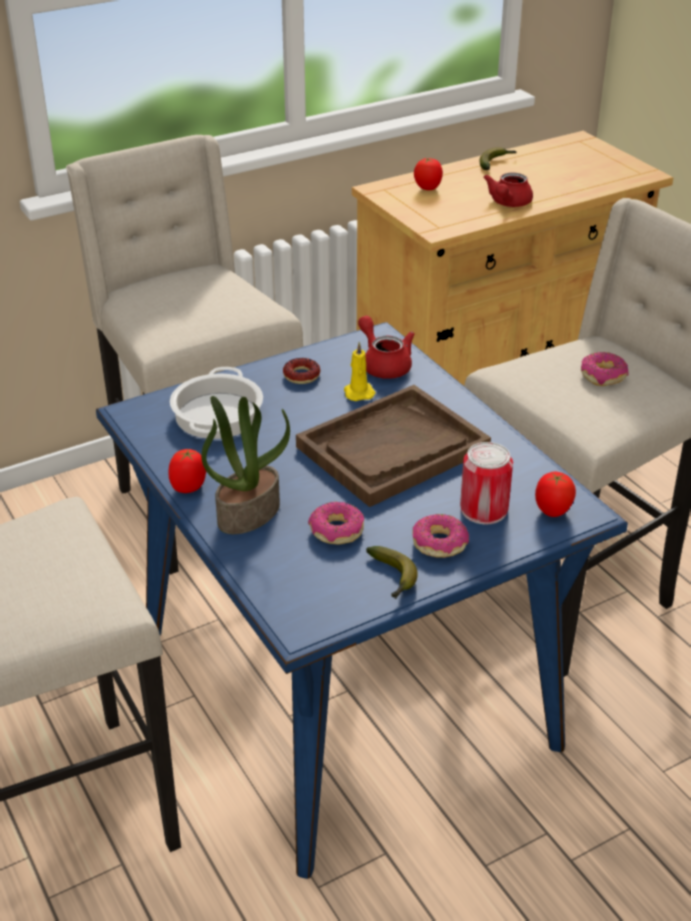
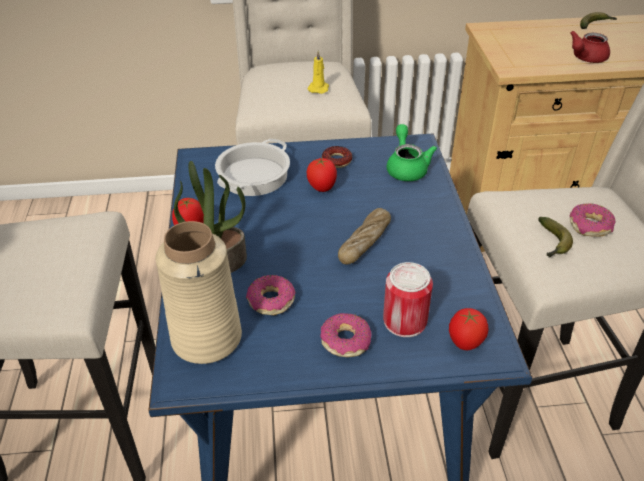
camera: 25 degrees right, 5 degrees up
(296, 583) = (207, 337): none -> beige vase
(358, 392) = (370, 185): yellow candle -> yellow candle (318, 88)
(384, 364) = (406, 167): red teapot -> green teapot
(392, 449) = (365, 241): brown tray -> bread
(393, 578) = (285, 361): banana -> banana (552, 243)
(427, 189) = (525, 35): tomato -> tomato (322, 188)

